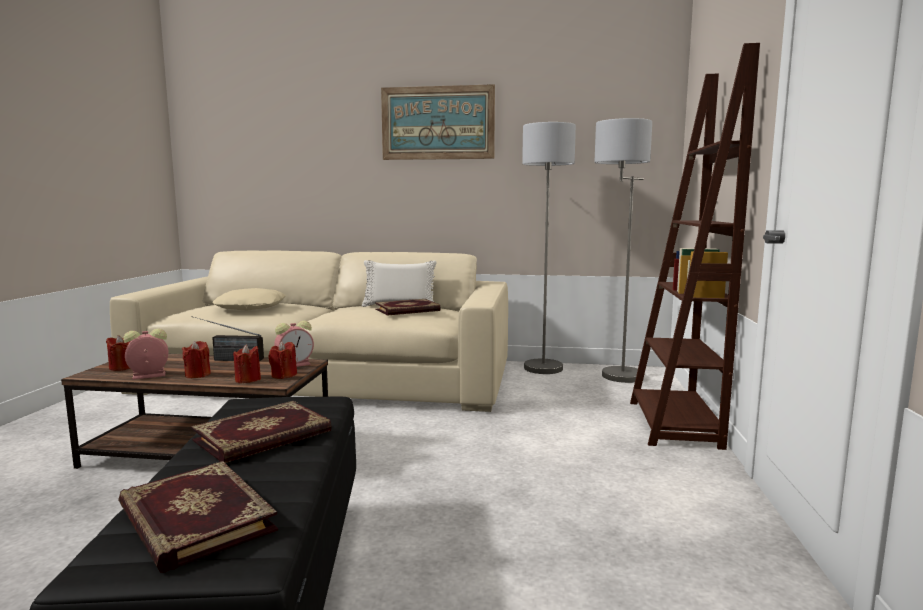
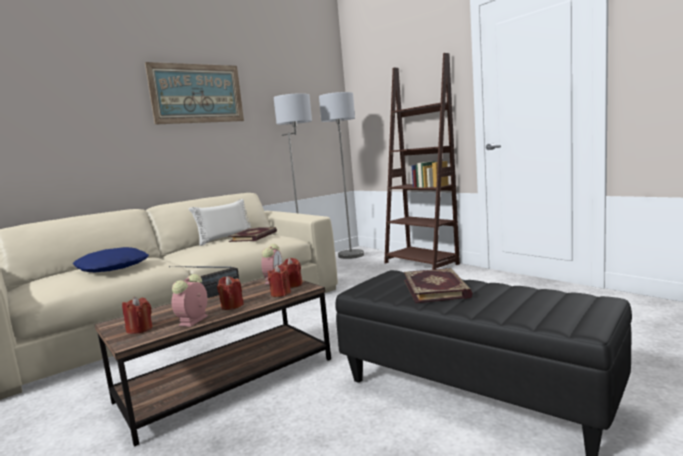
camera: 45 degrees left, 0 degrees up
(193, 519) = (544, 306): book -> none
(251, 307) = (113, 267): beige pillow -> blue pillow

